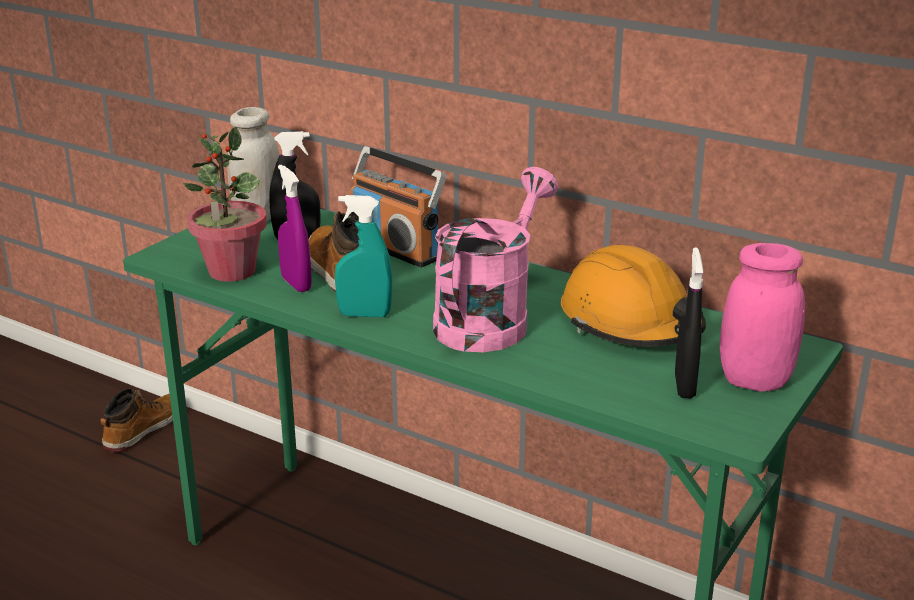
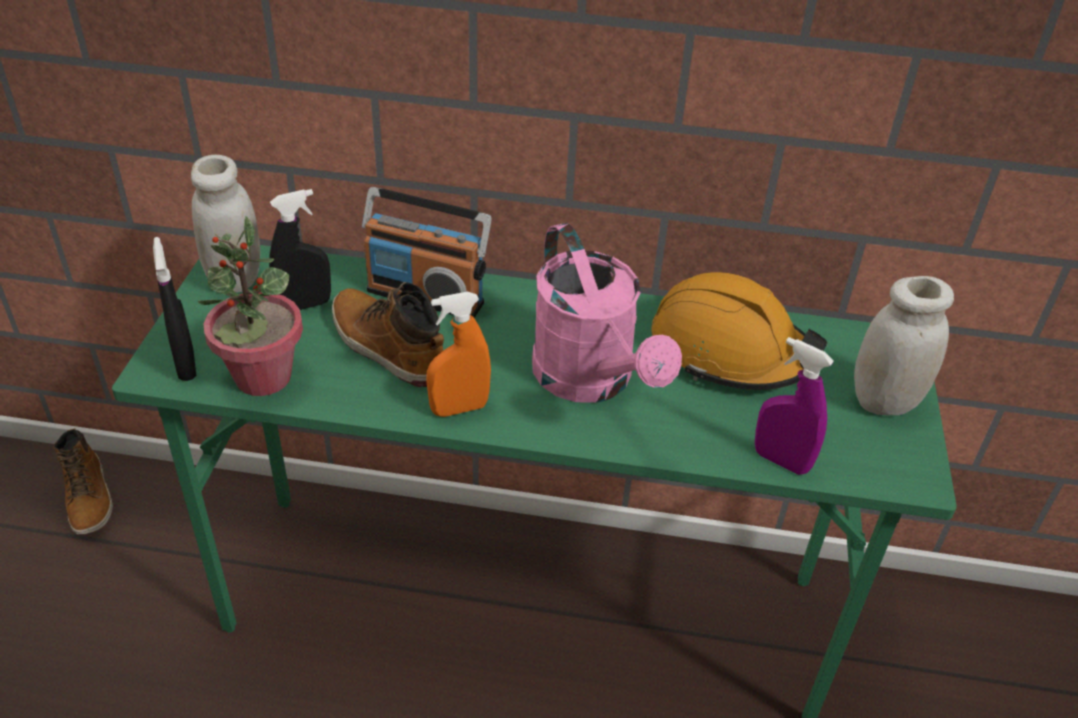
camera: 25 degrees left, 15 degrees up
(143, 429) = (89, 497): boot -> boot turned 150 degrees clockwise
(296, 284) = (352, 379): purple spray bottle -> purple spray bottle (781, 461)
(364, 315) = (459, 408): turquoise spray bottle -> orange spray bottle
(489, 319) = (592, 381): pink watering can -> pink watering can turned 150 degrees clockwise
(684, 386) = (831, 426): black spray bottle -> black spray bottle (186, 365)
(754, 381) = (884, 401): pink jar -> white jar

